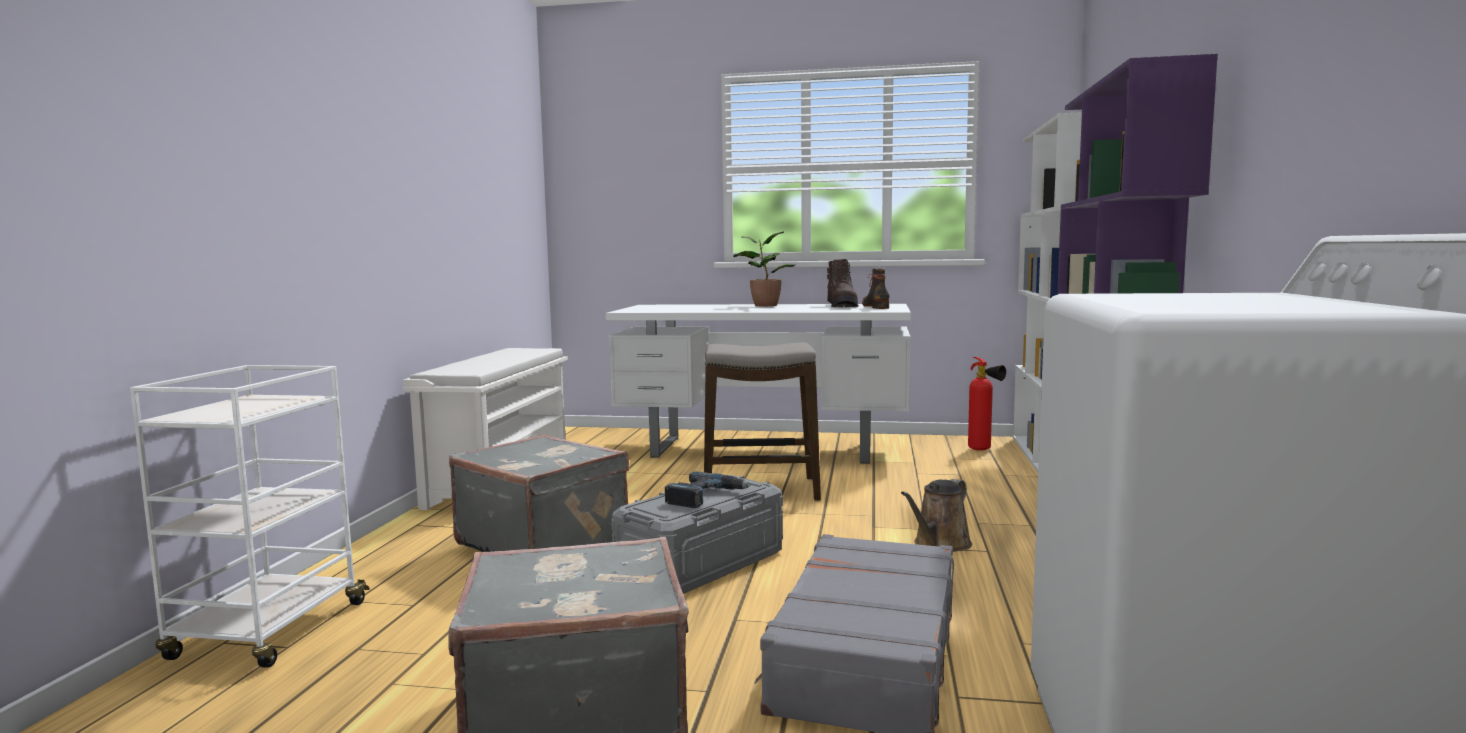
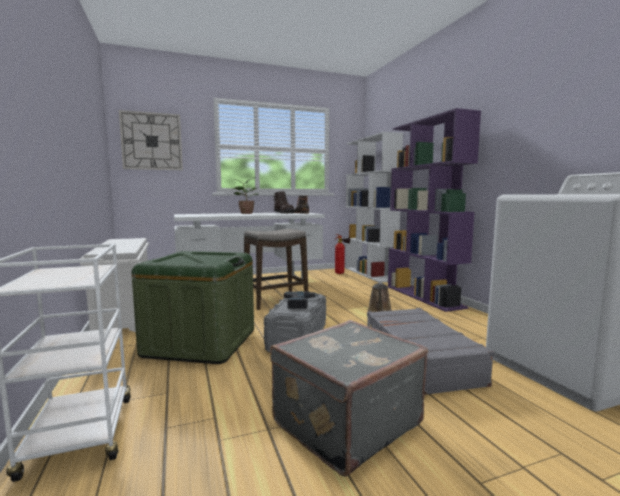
camera: 30 degrees left, 0 degrees up
(544, 542) = (200, 343): grey suitcase -> green storage box
(611, 170) = (152, 141): none -> wall clock

